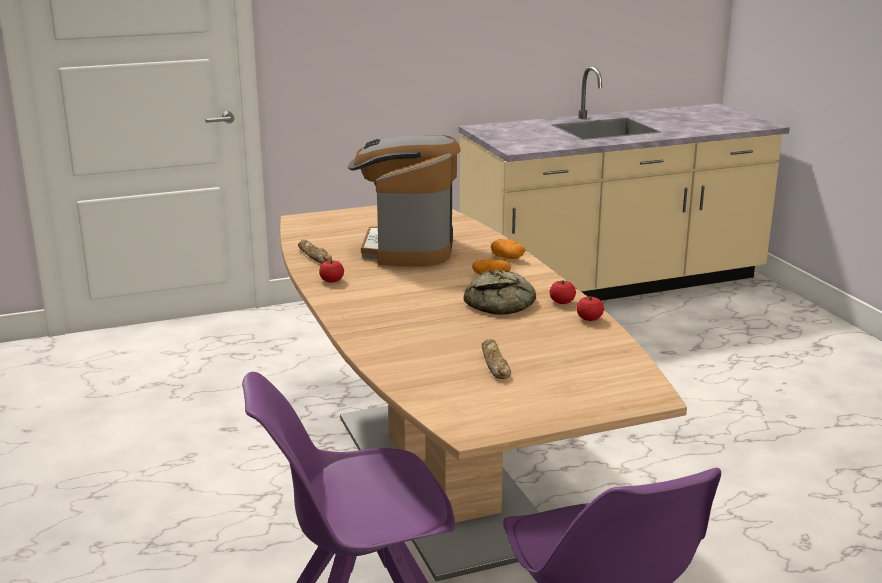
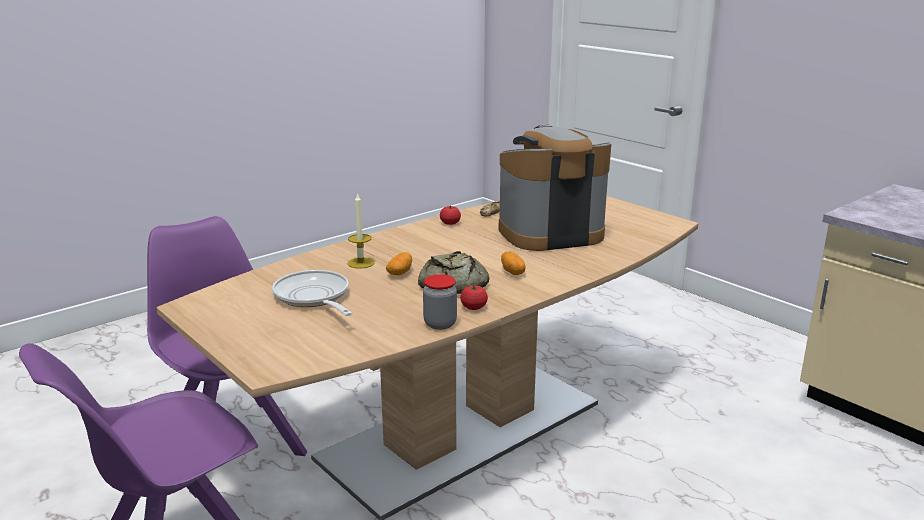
camera: 70 degrees right, 0 degrees up
(413, 333) = (361, 263): none -> candle
(494, 364) = (313, 298): bread -> frying pan
(507, 258) = (569, 272): potato -> potato (400, 273)
(589, 319) = (440, 324): tomato -> jar

